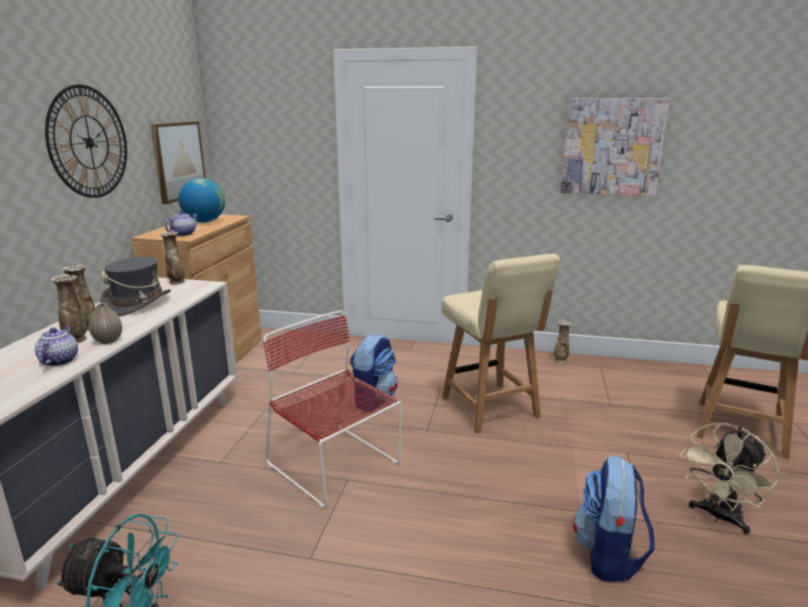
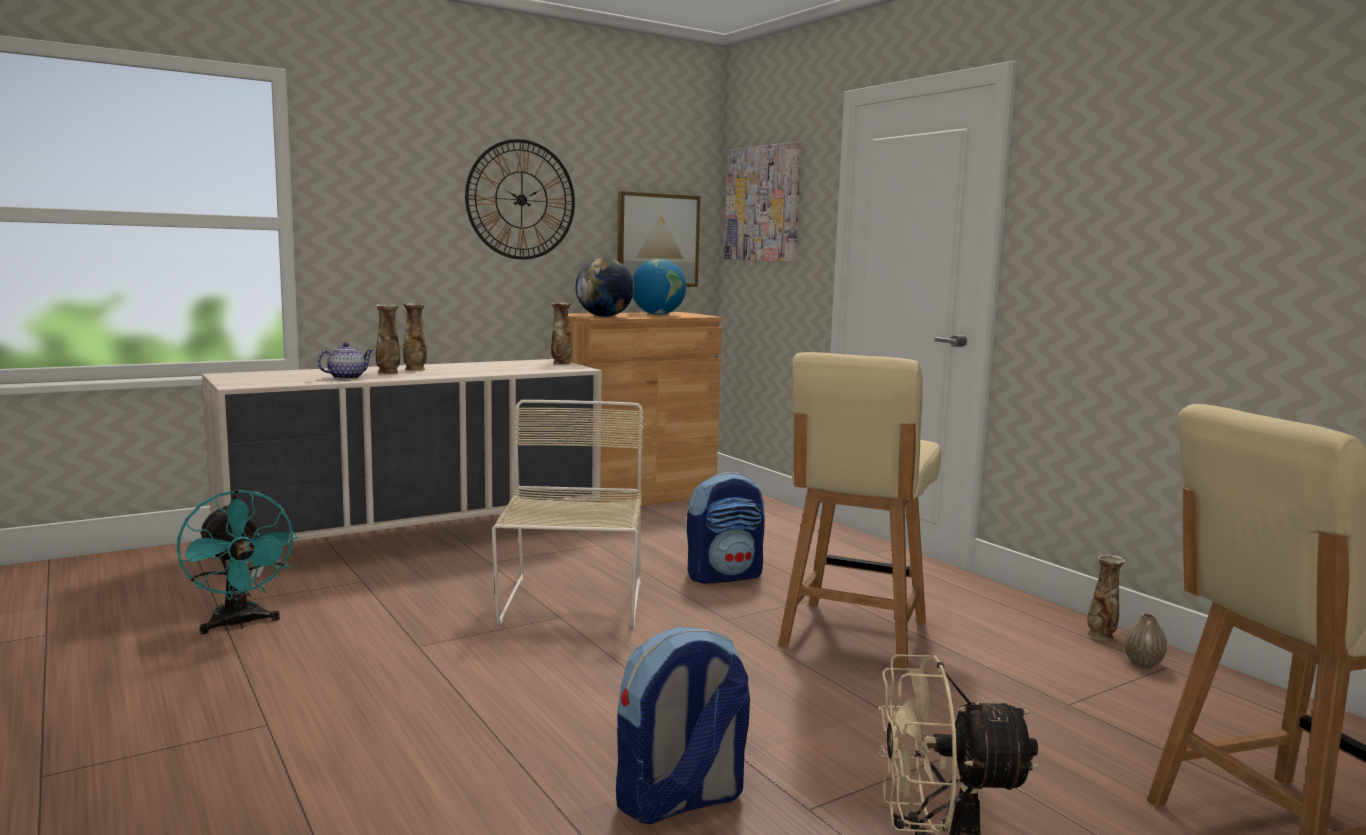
camera: 45 degrees right, 10 degrees down
(108, 341) = (403, 376): vase -> vase (1143, 663)
(138, 303) = (489, 367): grey hat -> none
(184, 234) = (604, 316): teapot -> globe
(335, 465) = (572, 604): red chair -> beige chair
(612, 147) = (1228, 216): picture -> picture (763, 204)

